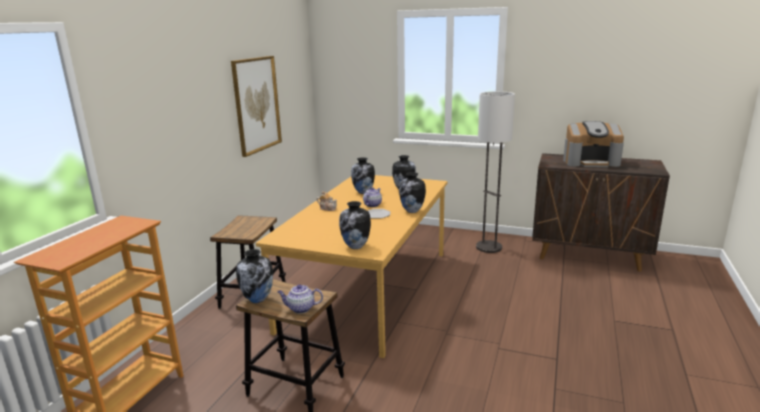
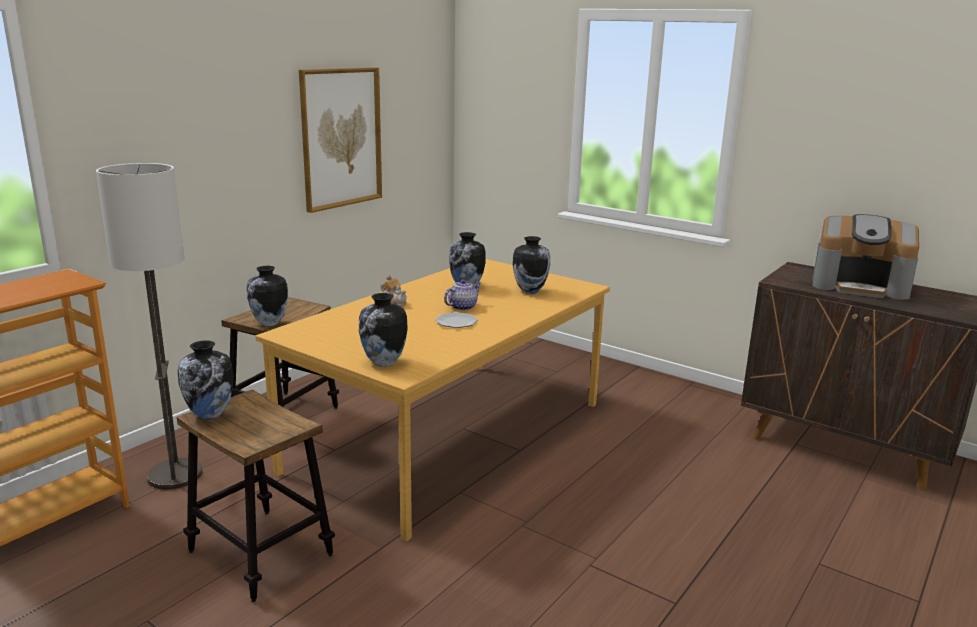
camera: 15 degrees right, 0 degrees up
(300, 308) = (253, 438): teapot -> none
(412, 211) = (513, 324): vase -> vase (269, 323)
(489, 247) = (678, 406): floor lamp -> floor lamp (175, 475)

